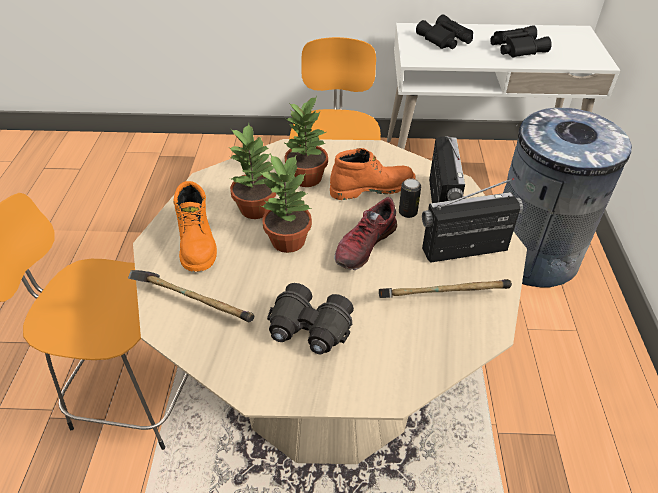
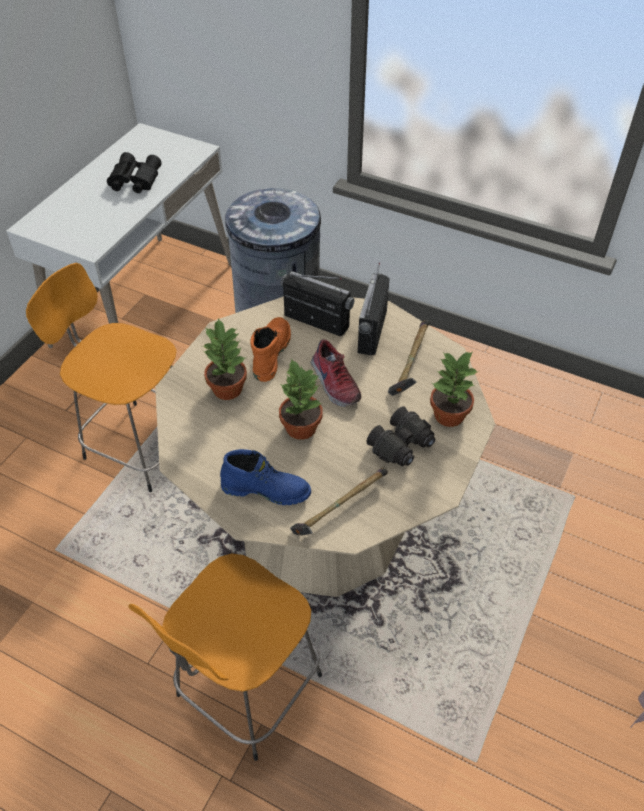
camera: 65 degrees left, 5 degrees up
(198, 243) = (266, 489): orange boot -> blue boot
(255, 208) = (245, 436): potted plant -> potted plant (448, 415)
(407, 212) = (314, 344): can -> none
(444, 40) = (75, 214): black binoculars -> none

